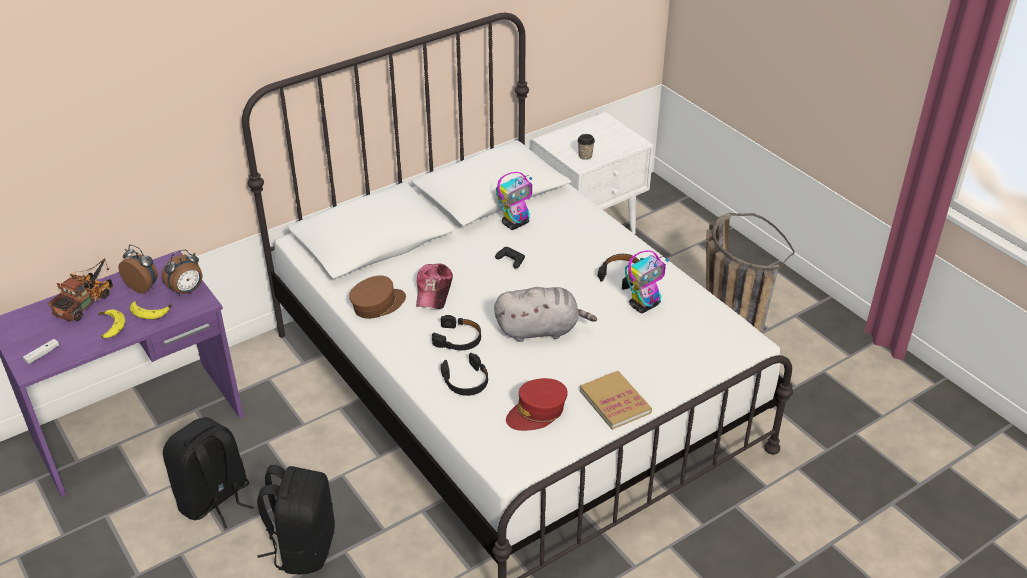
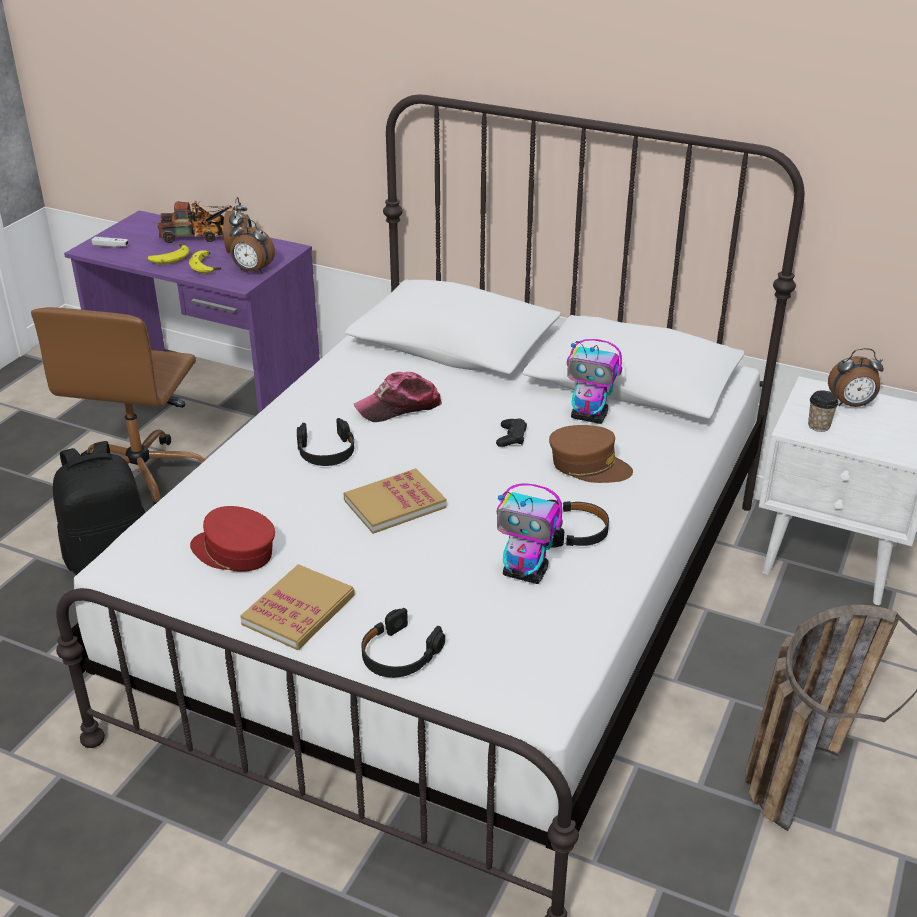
camera: 60 degrees right, 5 degrees down
(214, 499) = (143, 477): black backpack -> brown office chair
(378, 304) = (342, 381): brown cap -> brown cap (588, 466)
(466, 381) = (255, 482): black headphones -> black headphones (399, 654)
(540, 330) = (394, 504): grey plush toy -> book
(575, 137) = (851, 405): none -> alarm clock

